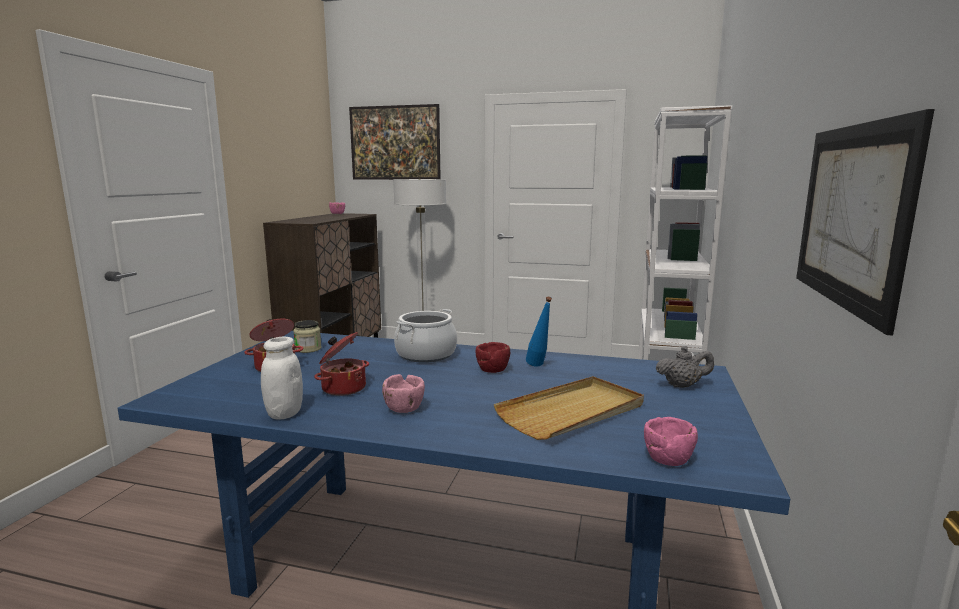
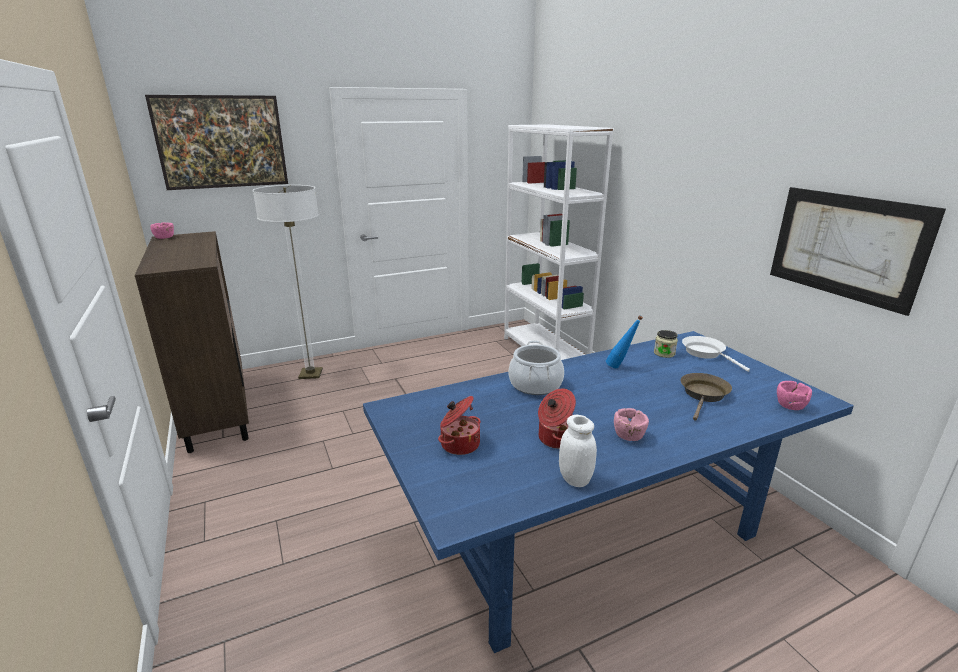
camera: 40 degrees left, 10 degrees up
(308, 349) = (438, 415): jar -> jar (664, 353)
(493, 369) = (602, 381): red bowl -> none
(572, 412) = (703, 395): beige tray -> brown frying pan
(682, 385) = (706, 353): grey teapot -> white frying pan

